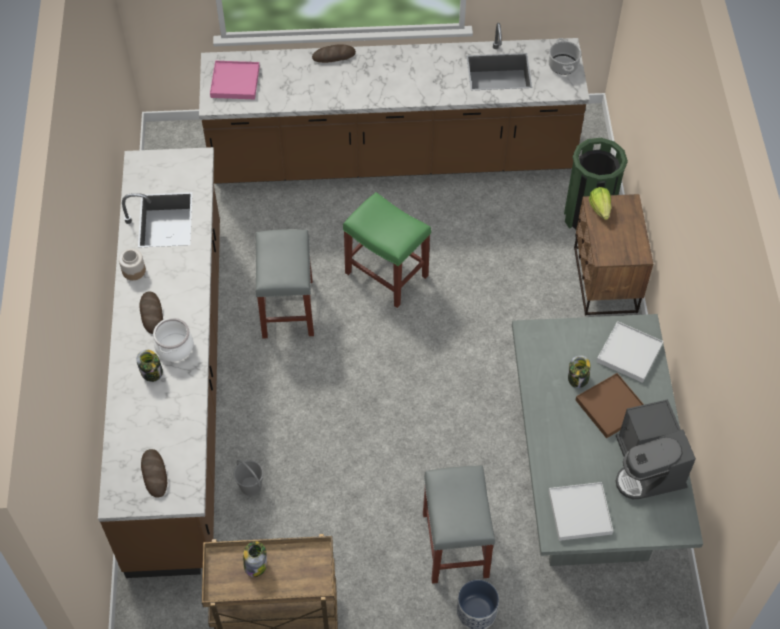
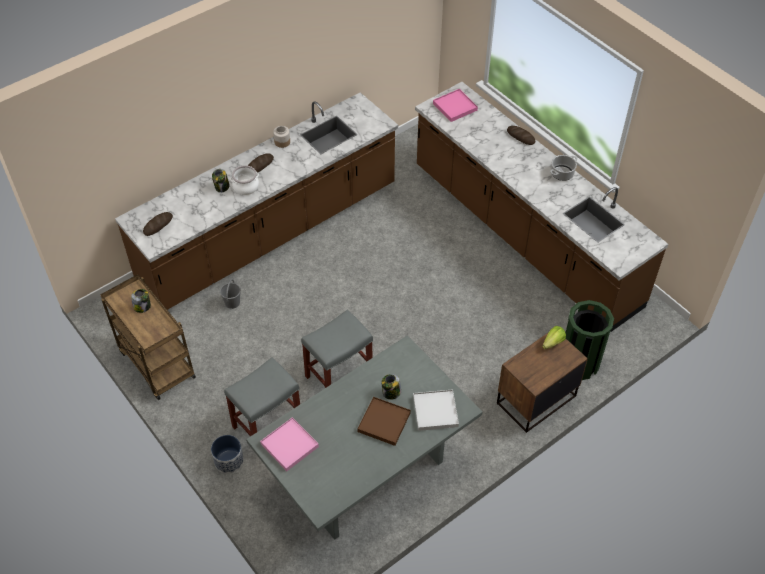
camera: 55 degrees right, 5 degrees down
(287, 307) = (366, 249): grey stool -> grey stool (339, 375)
(387, 275) = (433, 283): green stool -> none
(562, 65) = (634, 248): cooking pot -> cooking pot (562, 173)
(580, 513) = (289, 445): white tray -> pink tray
(647, 467) = (353, 466): coffee machine -> none

